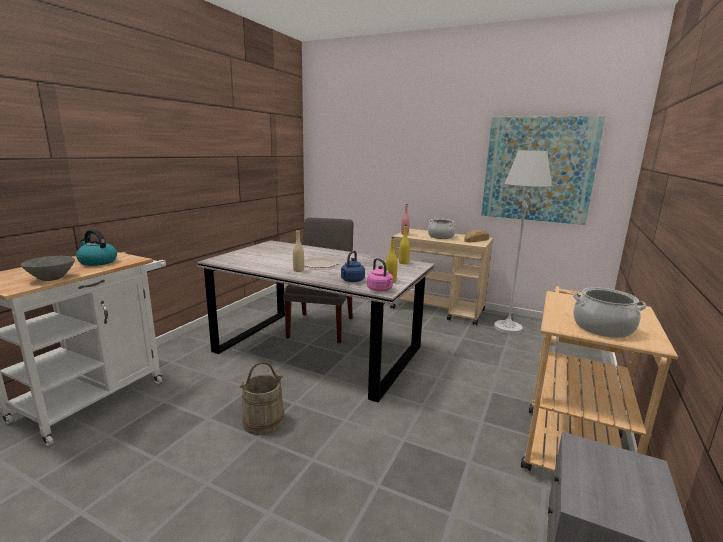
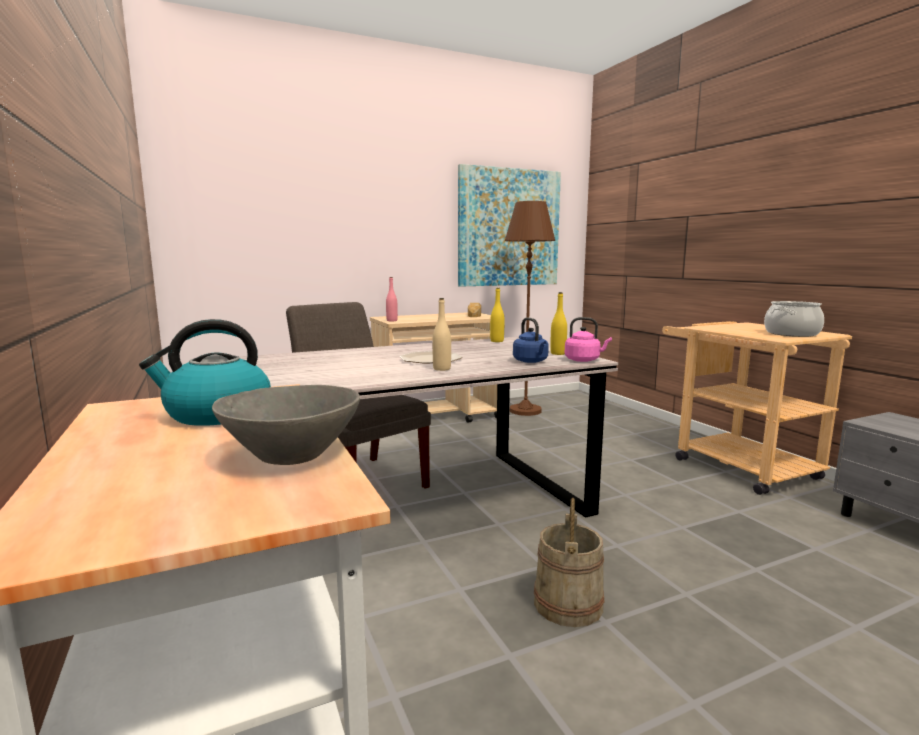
camera: 50 degrees left, 5 degrees down
(441, 237) = (435, 317): cooking pot -> none
(508, 328) = (525, 411): white floor lamp -> brown floor lamp

